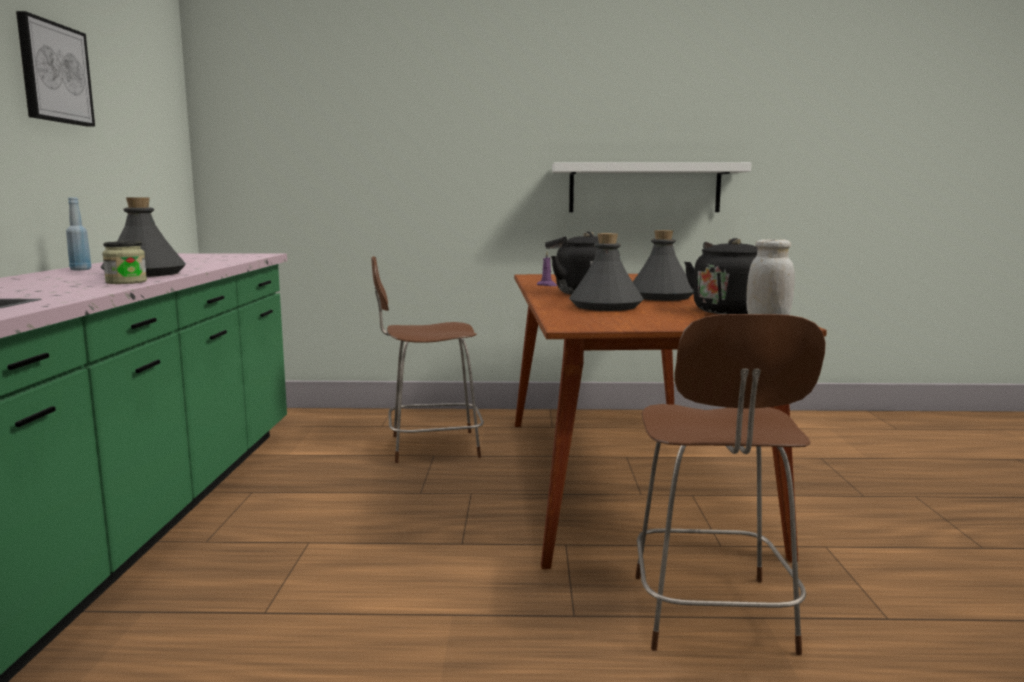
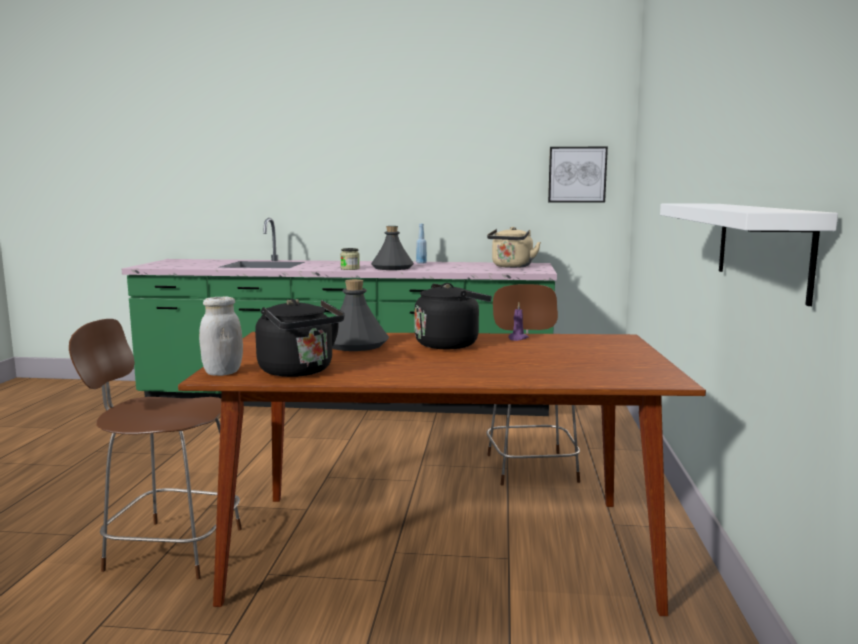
camera: 95 degrees right, 0 degrees up
(54, 73) = (455, 152): picture -> picture (577, 174)
(193, 257) = (511, 266): none -> beige kettle
(660, 297) = (413, 361): grey bottle -> none

